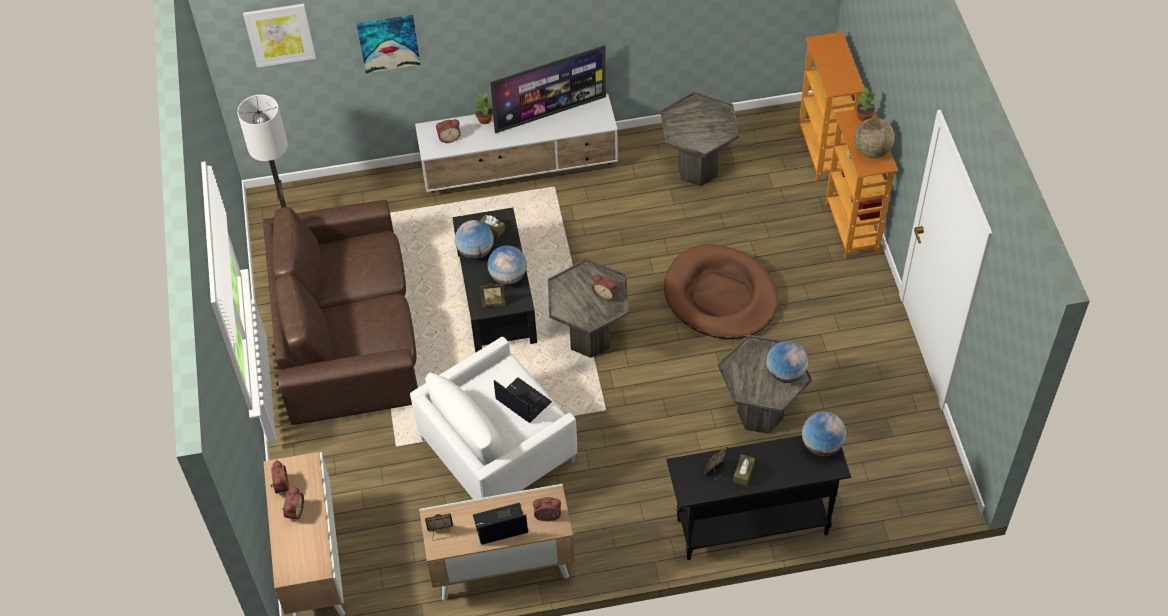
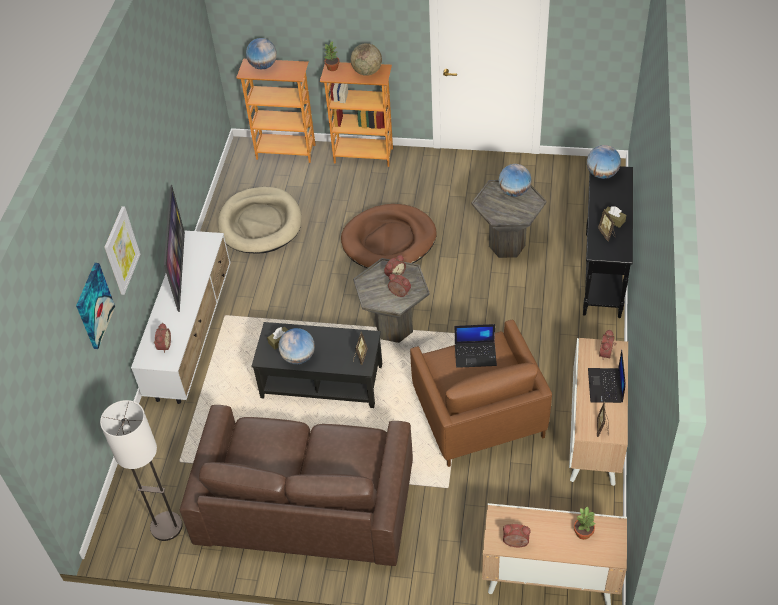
camera: 70 degrees left, 5 degrees down
(280, 34) = (49, 368): picture -> picture (121, 250)
(294, 511) = (547, 537): alarm clock -> alarm clock (399, 293)
(485, 119) = (158, 316): potted plant -> potted plant (583, 533)
(498, 450) = (478, 414): white armchair -> brown armchair
(508, 276) = (337, 340): globe -> globe (263, 66)
(522, 401) = (476, 354): laptop -> laptop turned 150 degrees counterclockwise
(697, 170) = (260, 223): grey side table -> beige dog bed

